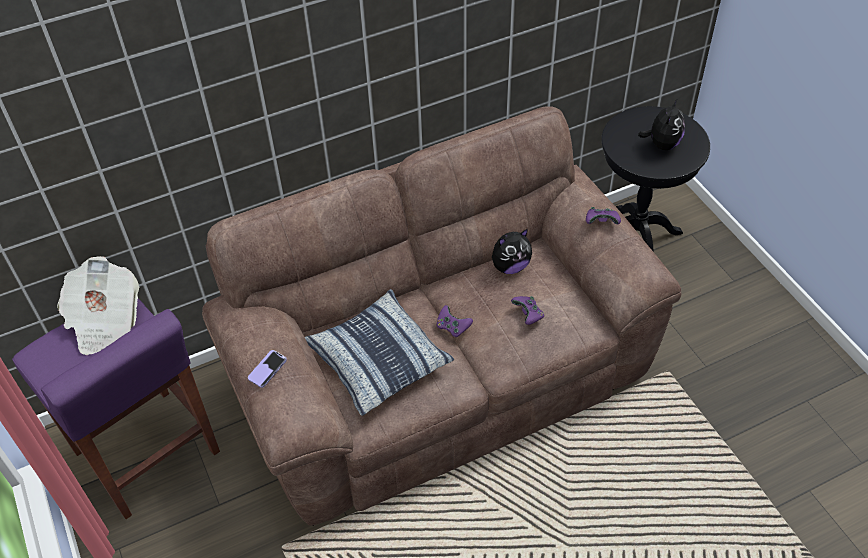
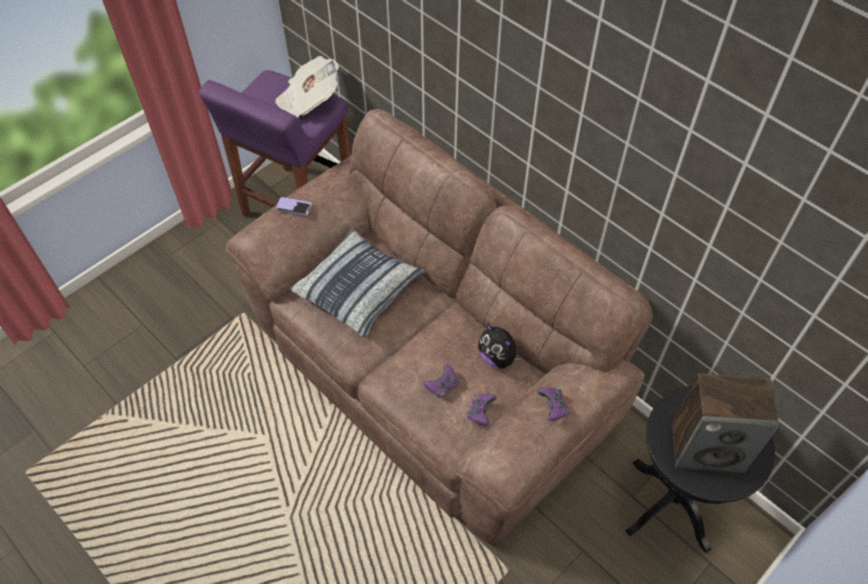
camera: 70 degrees right, 5 degrees up
(452, 327) = (413, 333): purple game controller -> purple game controller (480, 412)
(662, 144) = (707, 447): plush toy -> speaker

